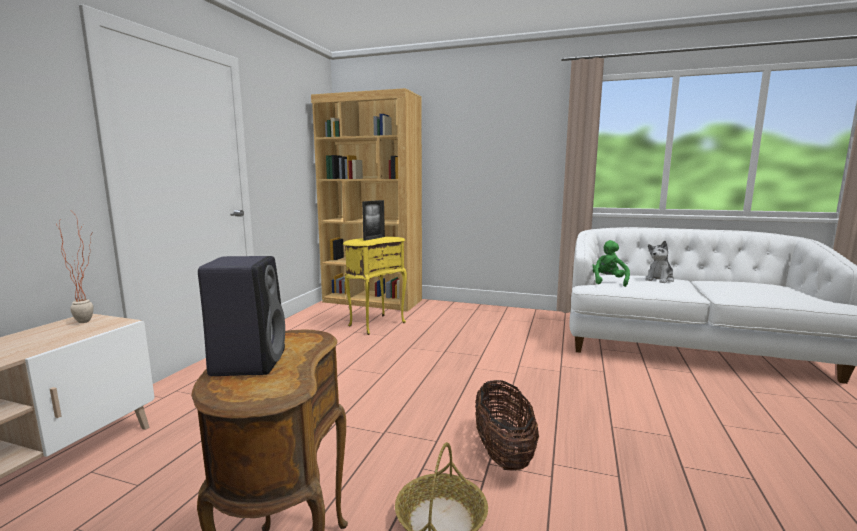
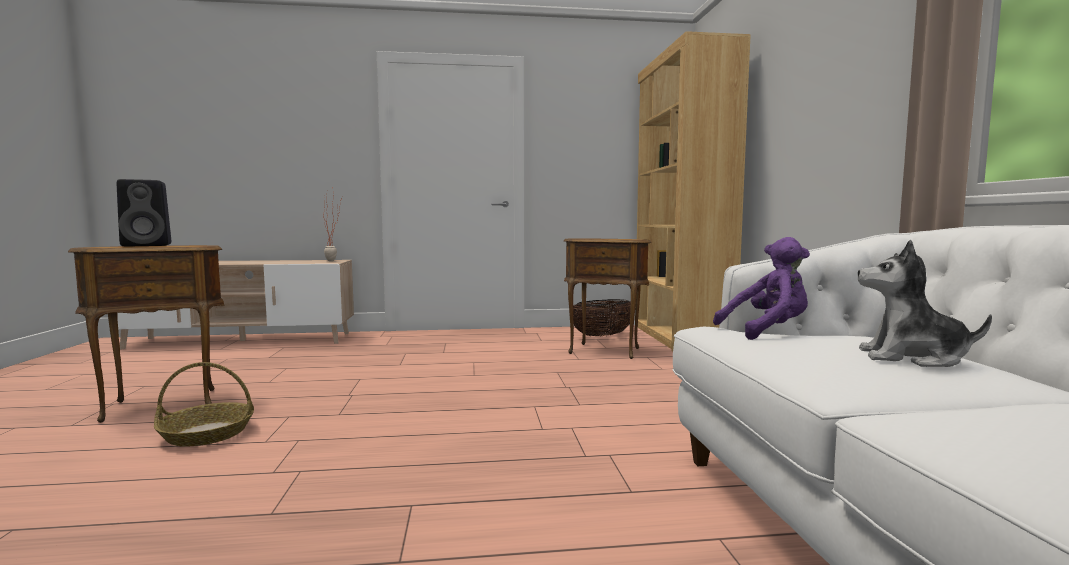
camera: 65 degrees right, 5 degrees down
(374, 238) = (615, 238): picture frame -> none
(375, 324) = (605, 350): yellow side table -> brown side table
(503, 452) = (321, 444): basket -> basket (602, 336)
(607, 281) = (767, 331): green plush toy -> purple plush toy

